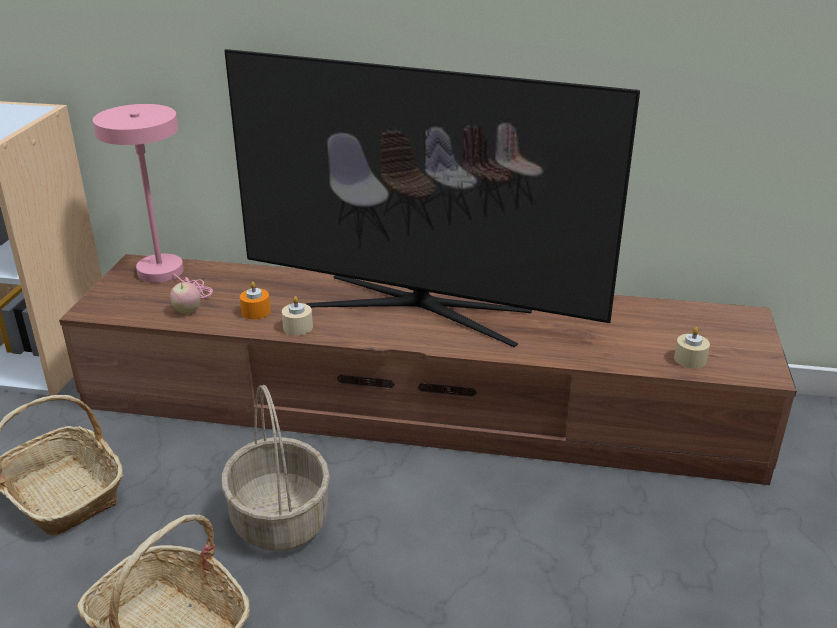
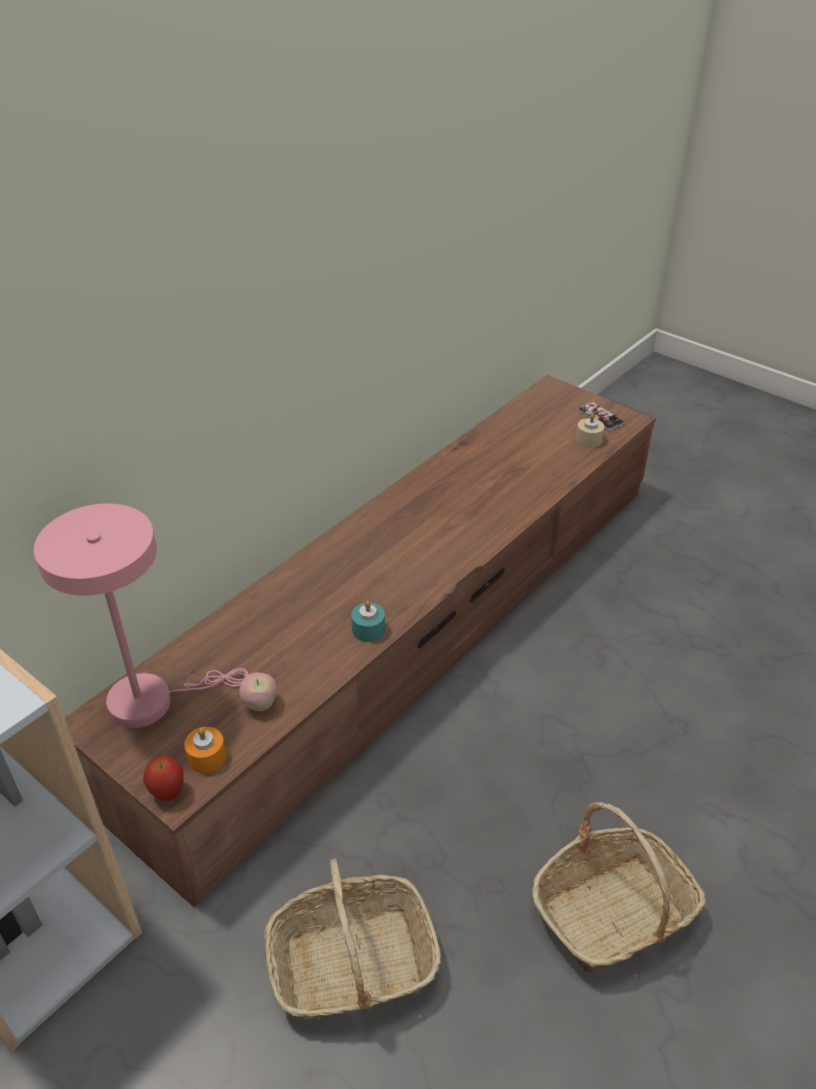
camera: 60 degrees left, 10 degrees up
(88, 307) = (168, 793): none -> apple
(256, 312) = (310, 650): orange candle -> orange candle (207, 757)
(278, 519) = (509, 784): basket -> none
(298, 327) = (368, 629): beige candle -> turquoise candle
(418, 308) = (400, 540): television -> none
(741, 356) = (600, 417): none -> phone

